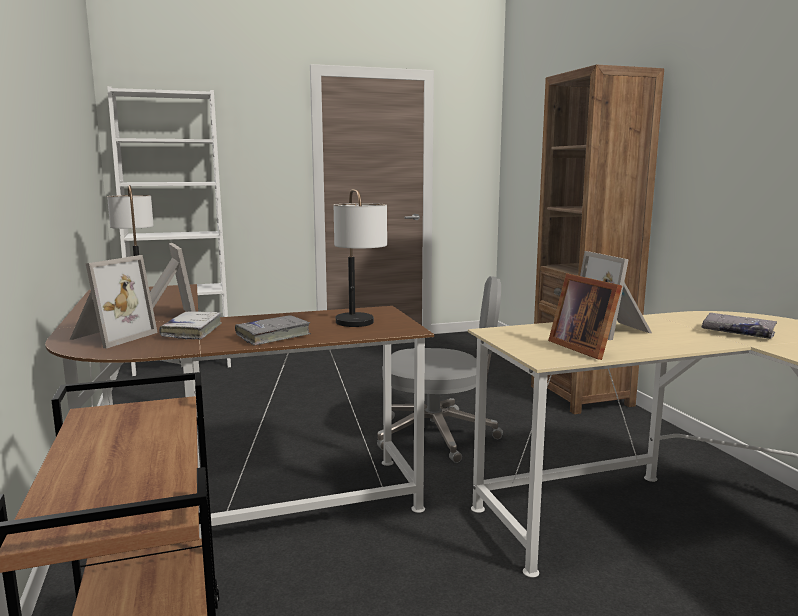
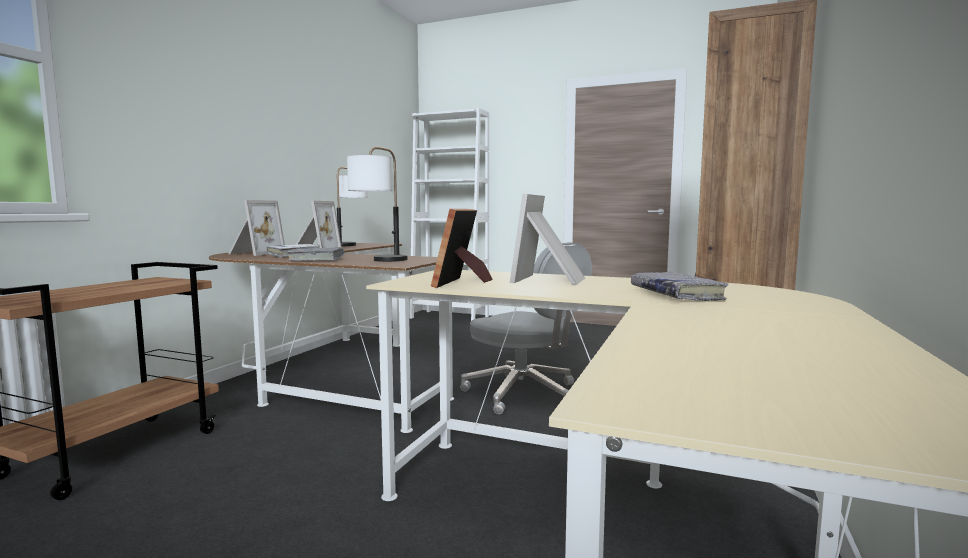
camera: 40 degrees right, 5 degrees down
(110, 337) = (255, 253): picture frame -> picture frame turned 45 degrees counterclockwise

